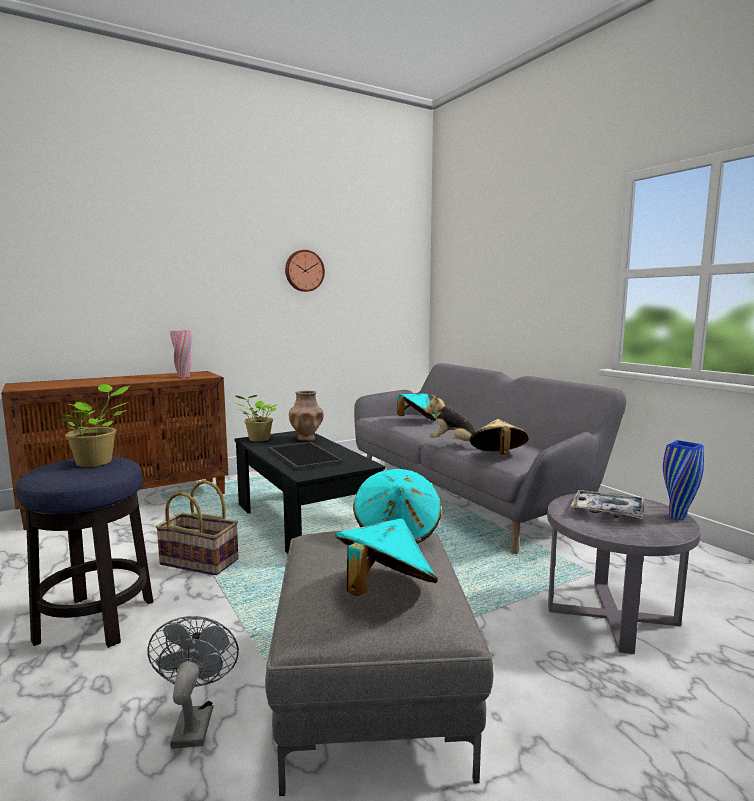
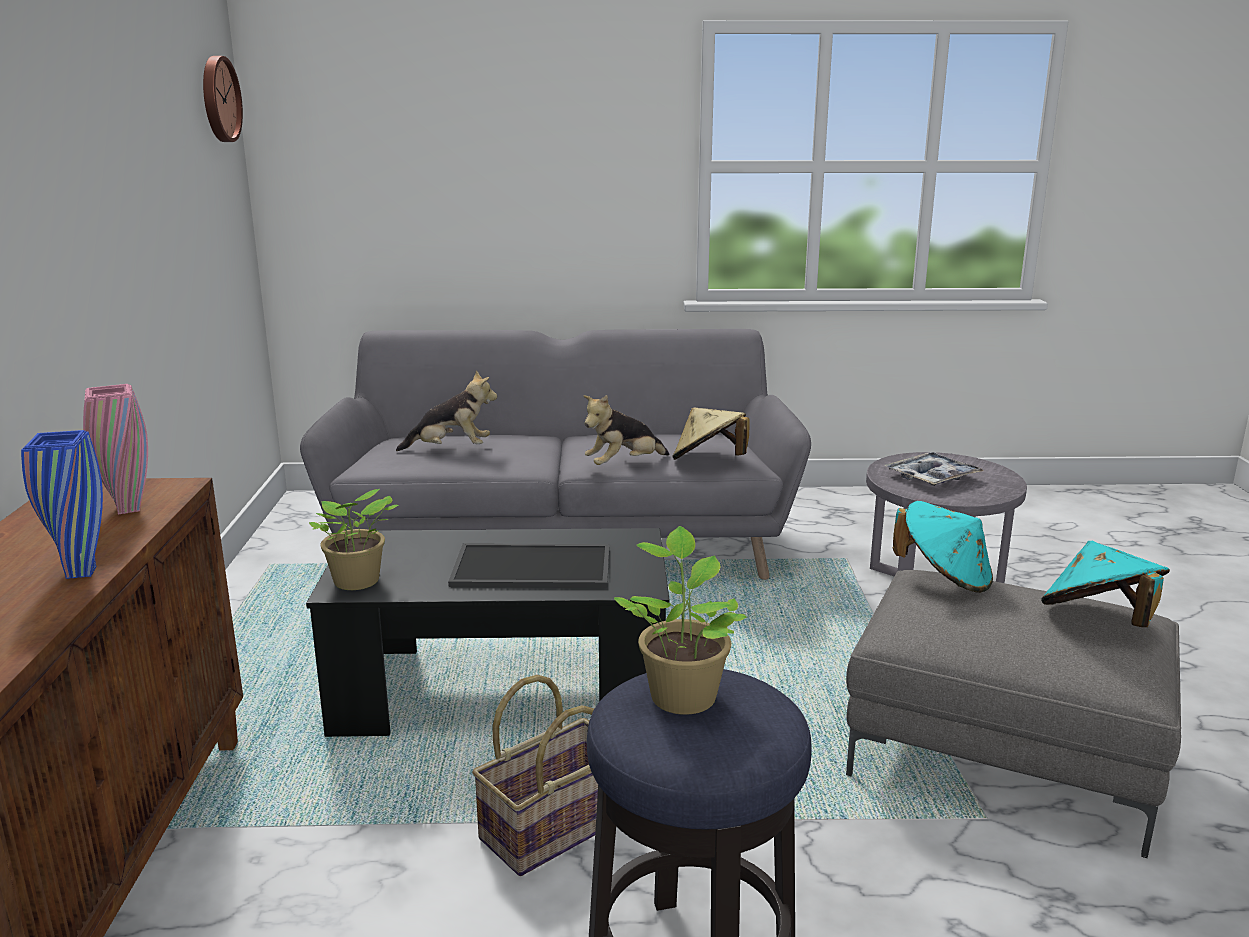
camera: 60 degrees left, 10 degrees up
(194, 721) = (1011, 899): grey fan -> none
(304, 271) = (124, 170): wall clock -> wall clock (218, 99)
(306, 439) = (422, 544): brown vase -> none
(416, 421) = (451, 449): turquoise hat -> plush toy
(677, 517) = (964, 459): blue vase -> blue vase (81, 572)

